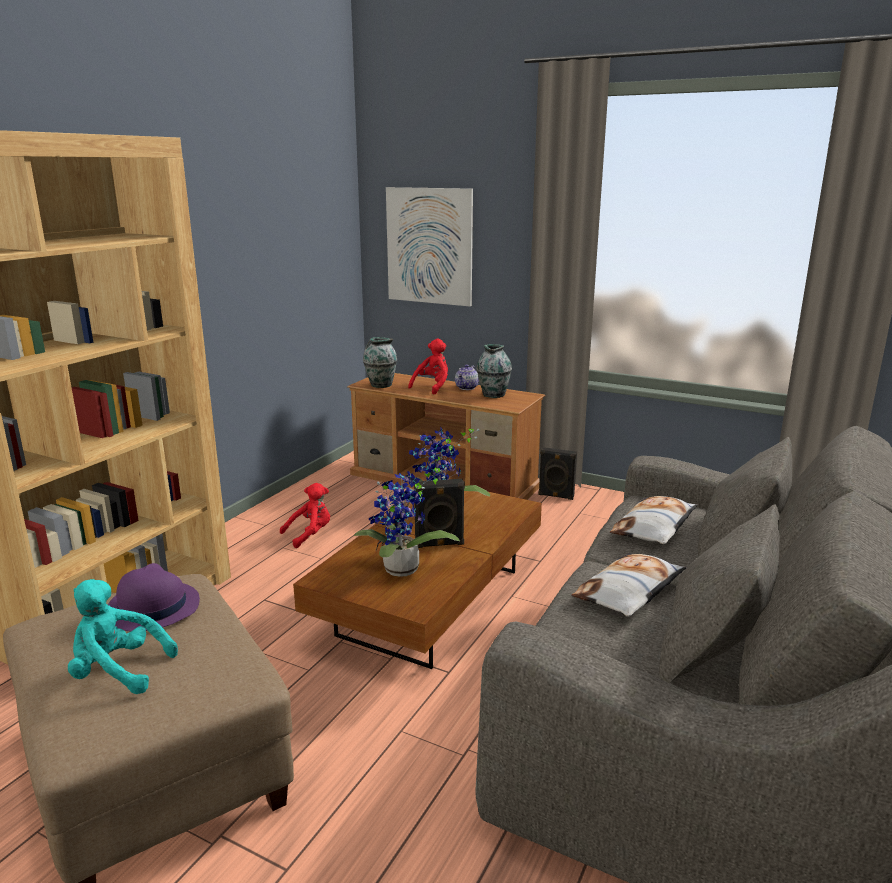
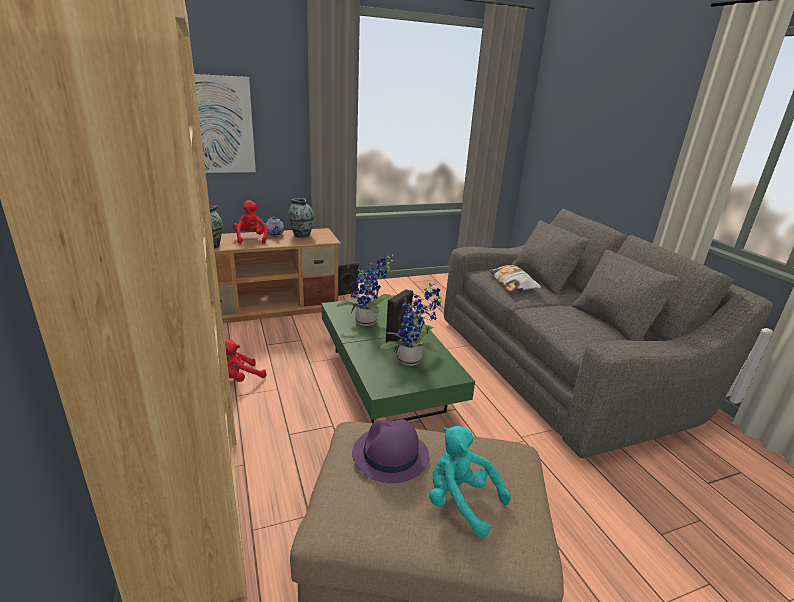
camera: 50 degrees left, 5 degrees up
(118, 671) = (460, 502): turquoise plush toy -> turquoise plush toy turned 75 degrees clockwise
(310, 534) = (240, 378): red plush toy -> red plush toy turned 135 degrees counterclockwise
(431, 602) = (387, 379): brown coffee table -> green coffee table
(629, 592) = (562, 315): pillow -> none

